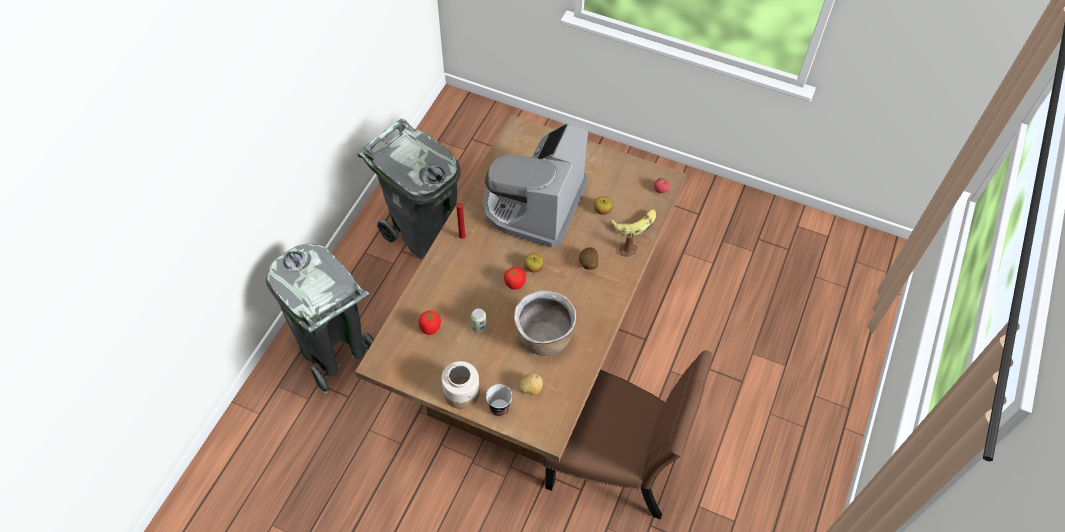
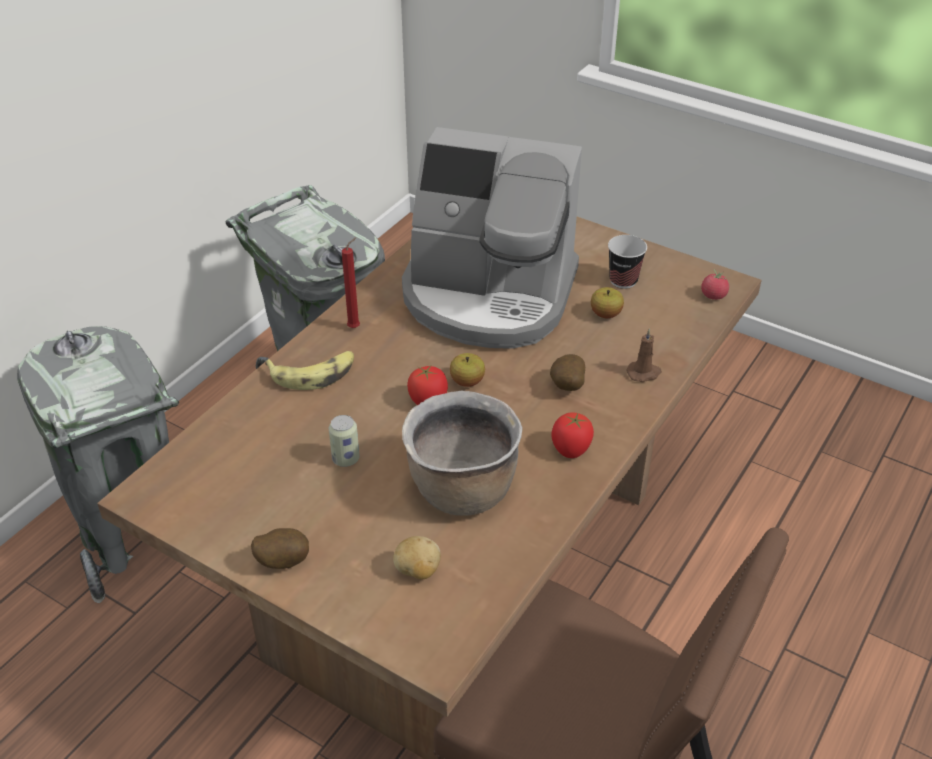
camera: 10 degrees right, 15 degrees down
(430, 328) = (257, 451): tomato -> tomato (571, 449)
(462, 392) = (282, 561): jar -> potato
(499, 408) = (347, 596): cup -> cup (623, 280)
(534, 205) = (488, 296): coffee machine -> coffee machine turned 105 degrees counterclockwise
(635, 224) = (662, 338): banana -> banana (314, 374)

